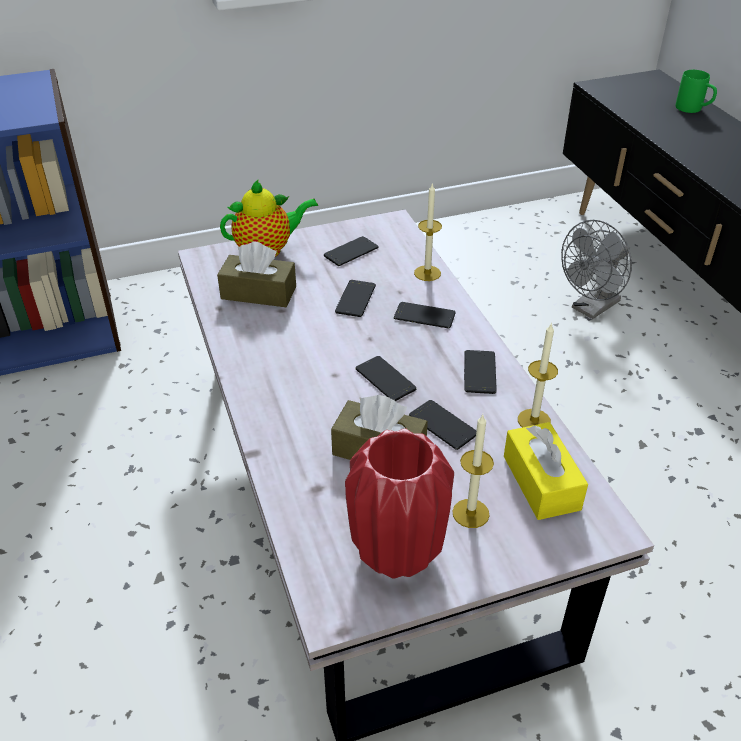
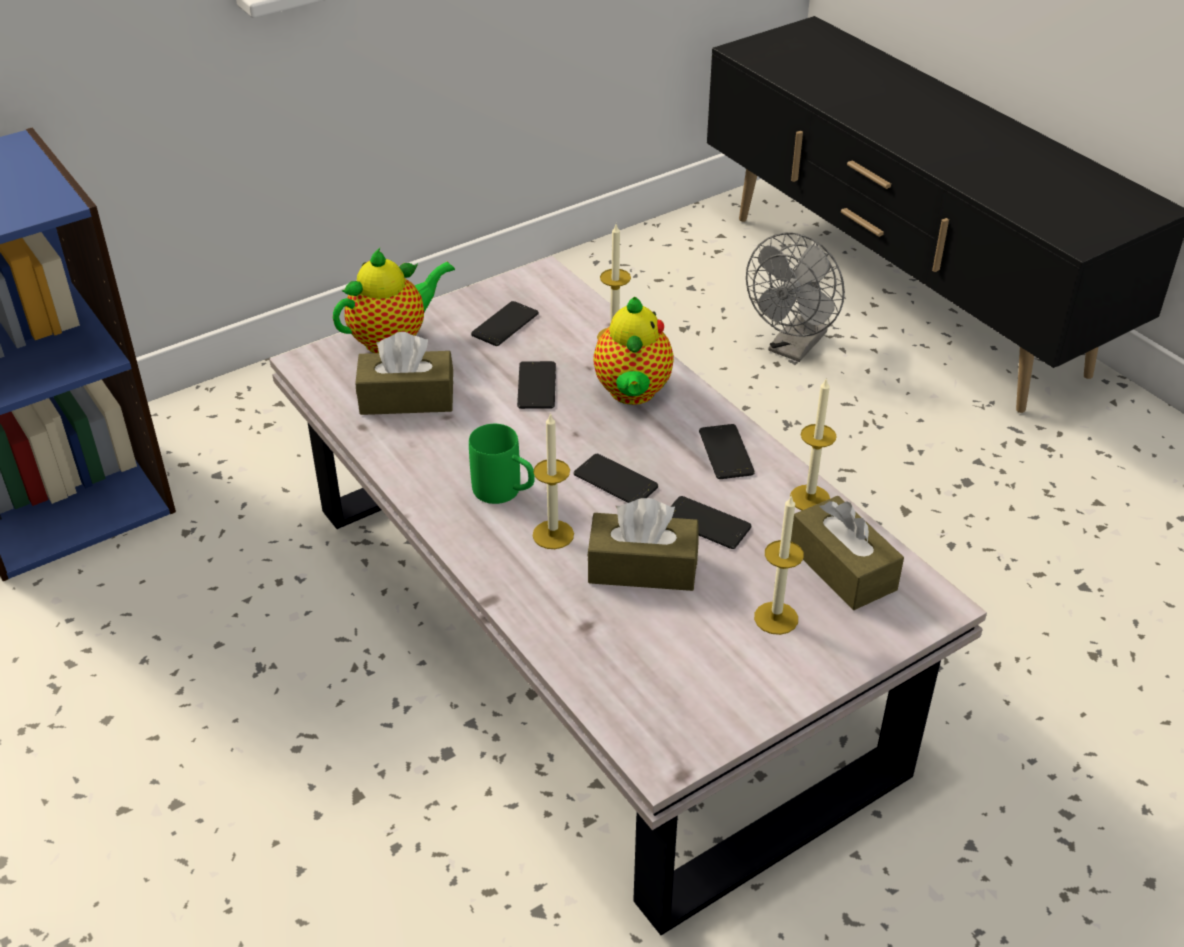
camera: 15 degrees left, 0 degrees up
(321, 412) = (553, 534): none -> candle
(398, 552) = (711, 678): red vase -> none
(424, 316) = (632, 394): phone -> teapot
(541, 482) = (842, 568): yellow tissue box -> brown tissue box
(693, 109) = (875, 69): green mug -> green mug (505, 493)

